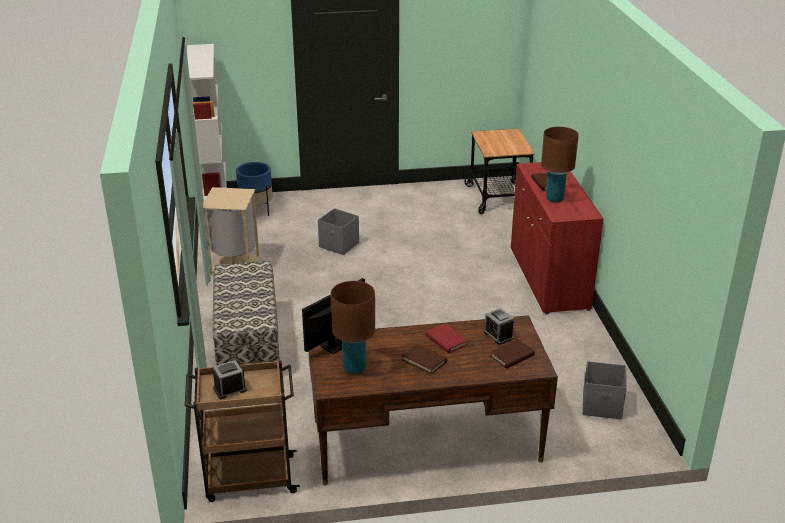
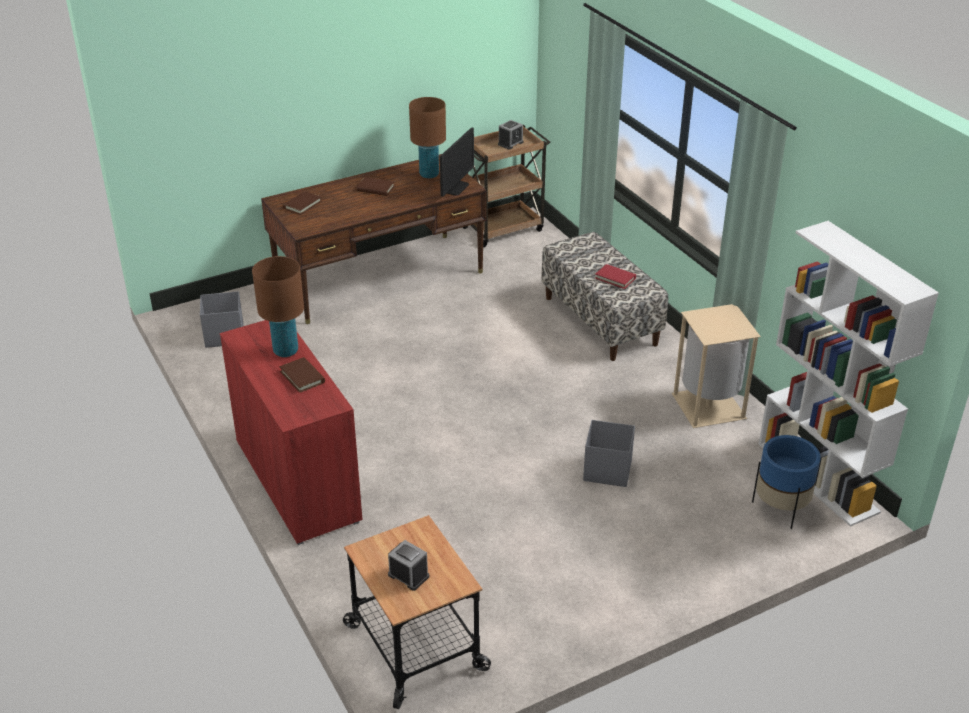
camera: 160 degrees right, 5 degrees up
(446, 340) = (364, 206): red book -> red book (615, 278)
(498, 335) = (319, 218): alarm clock -> alarm clock (408, 575)

